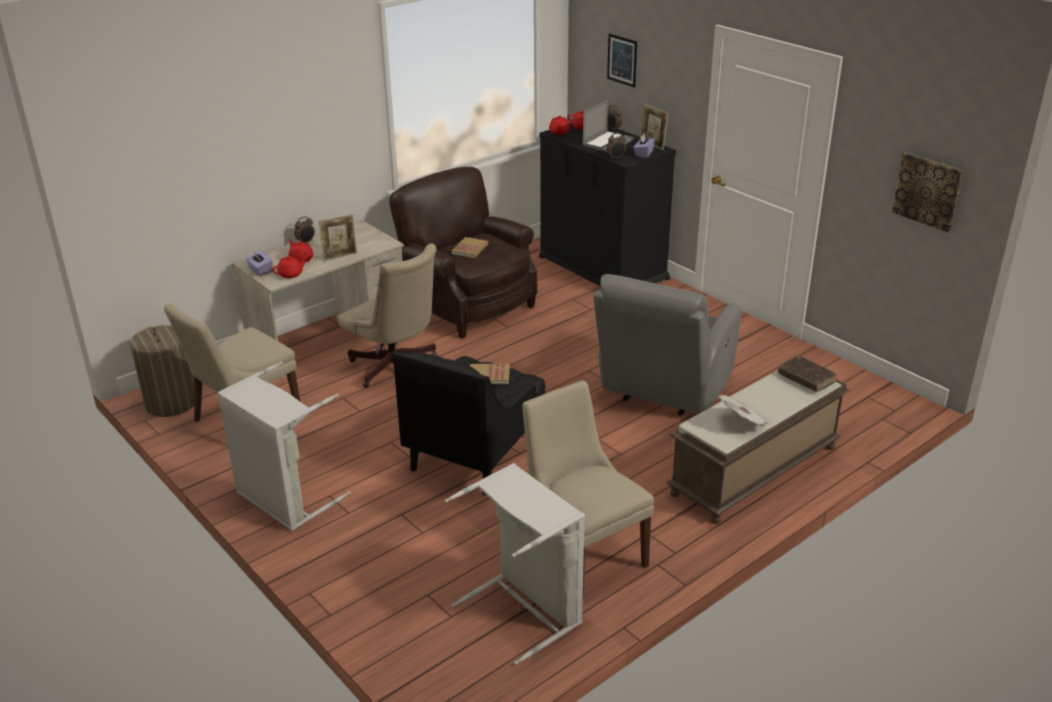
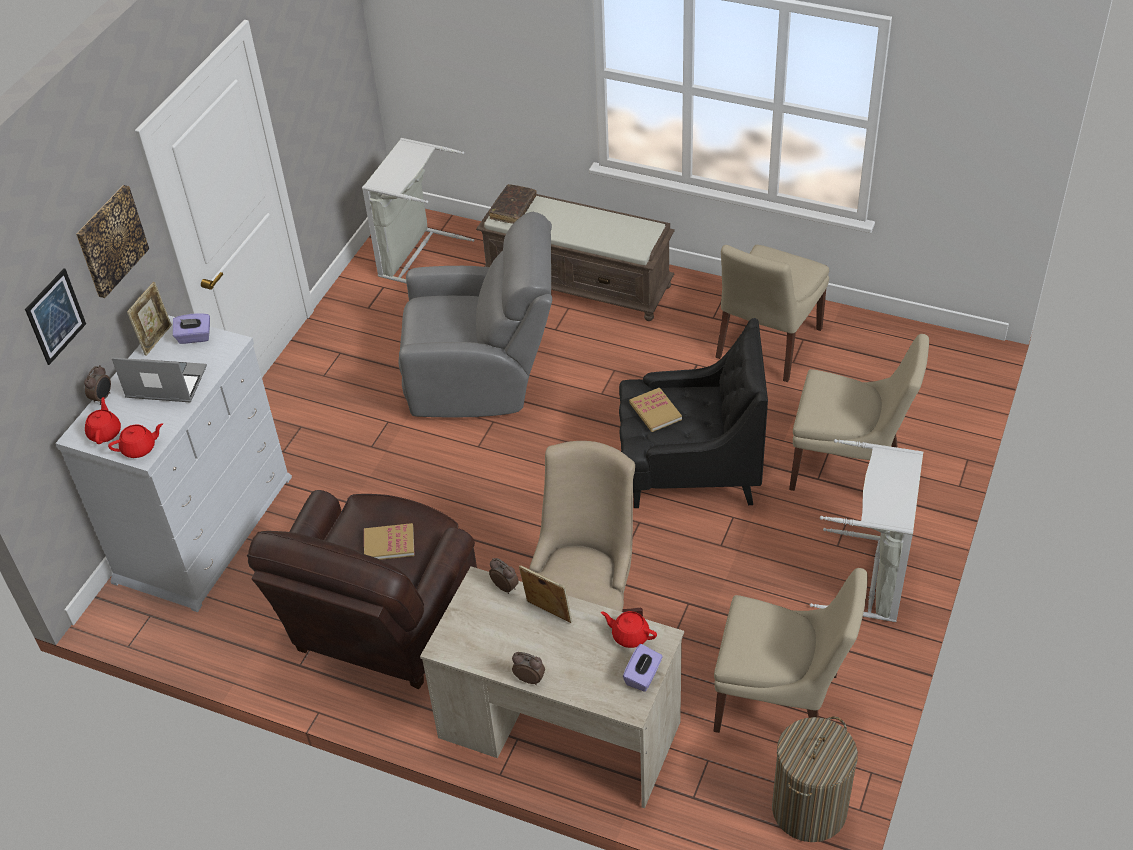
camera: 115 degrees left, 15 degrees up
(301, 259) = (582, 651): red teapot -> none
(394, 536) = (848, 469): none -> beige chair
(526, 609) = (856, 352): grey laundry basket -> grey laundry basket (417, 256)
(603, 268) = (204, 528): black dresser -> white dresser
(616, 158) = (222, 357): alarm clock -> alarm clock (505, 586)
(744, 423) = (613, 225): newspaper -> none
(928, 191) = (335, 53): picture -> picture (110, 240)

